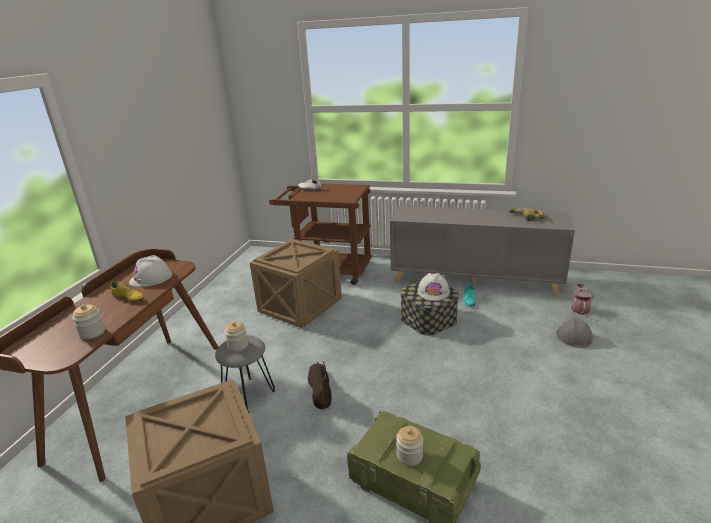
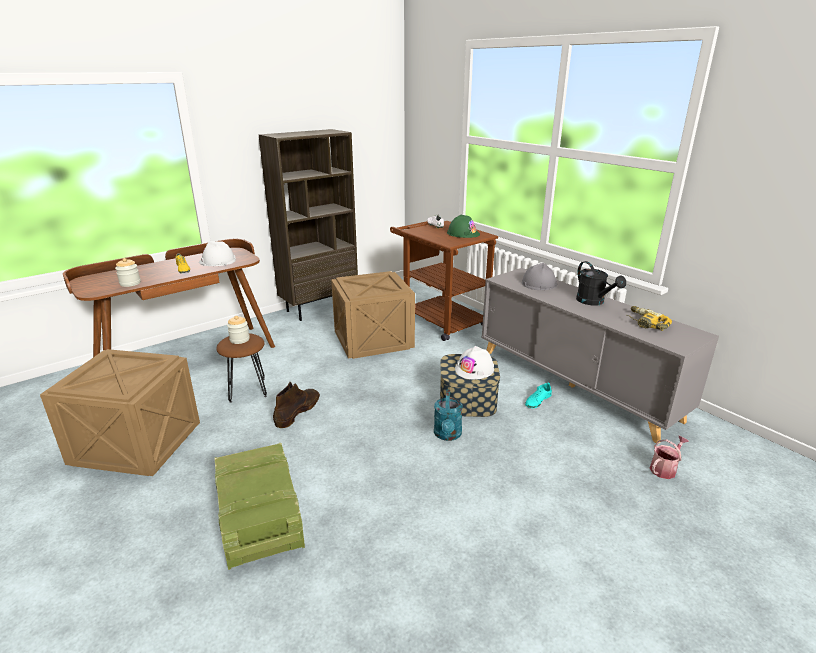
camera: 35 degrees right, 0 degrees up
(212, 298) = (319, 308): none -> brown bookcase
(249, 394) = (247, 390): grey stool -> brown stool
(342, 189) = (463, 233): none -> green hard hat
(409, 456) = (245, 485): jar -> none
(449, 349) = (447, 435): none -> turquoise watering can
(480, 214) = (594, 302): none -> black watering can
(573, 337) = (604, 492): grey hard hat -> grey hard hat (539, 283)

